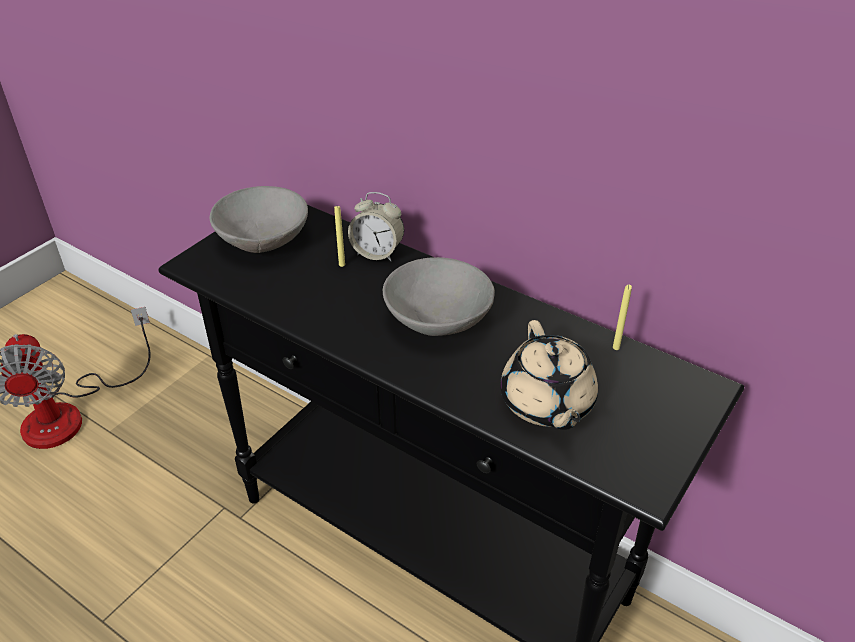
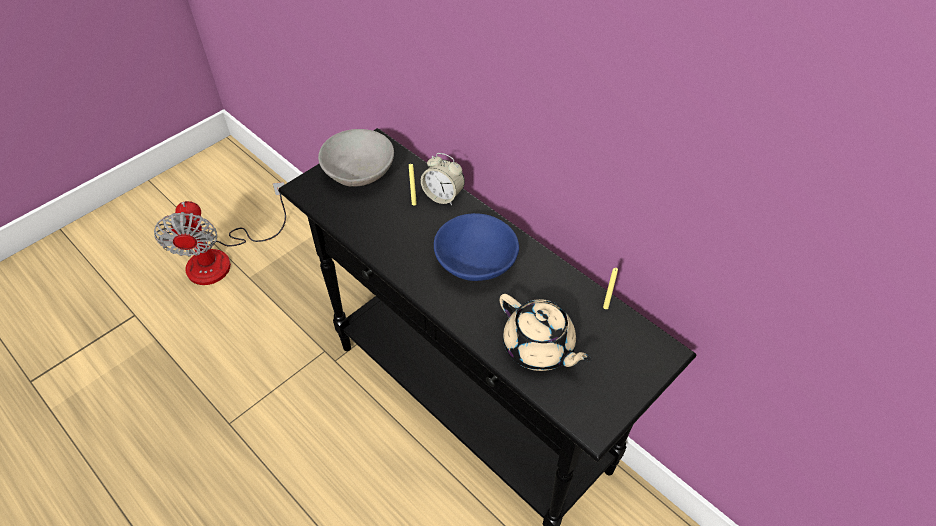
camera: 10 degrees right, 10 degrees up
(437, 319) = (475, 263): grey bowl -> blue bowl
(547, 403) = (539, 348): beige teapot -> beige teapot turned 45 degrees counterclockwise

